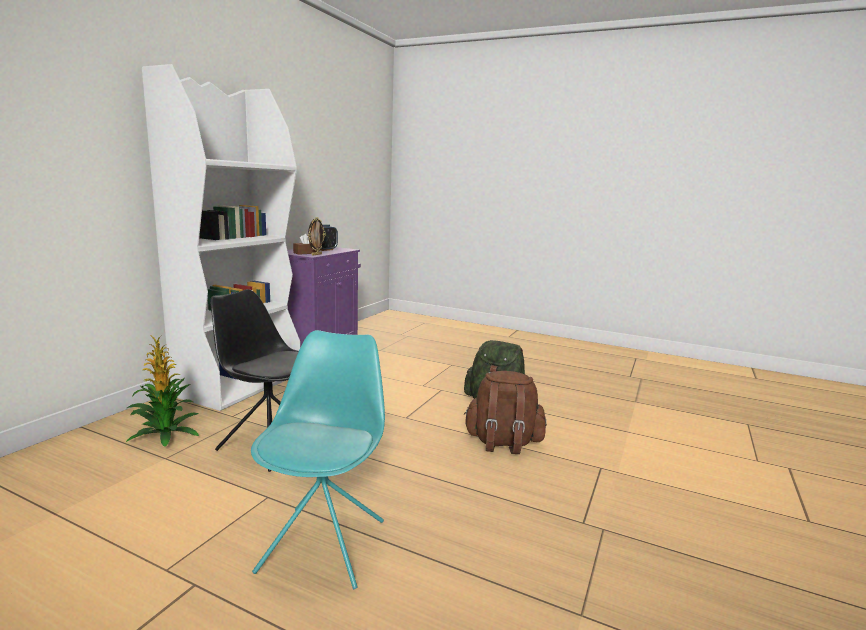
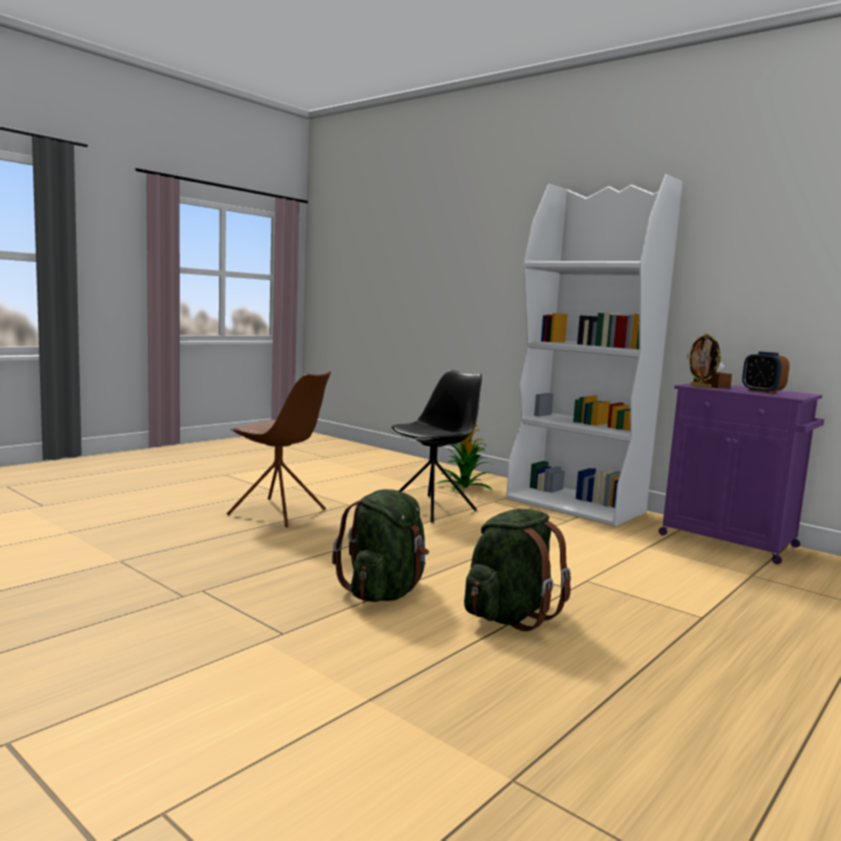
camera: 105 degrees right, 5 degrees down
(324, 543) = (279, 513): turquoise chair -> brown chair
(503, 443) = (384, 592): brown backpack -> green backpack

